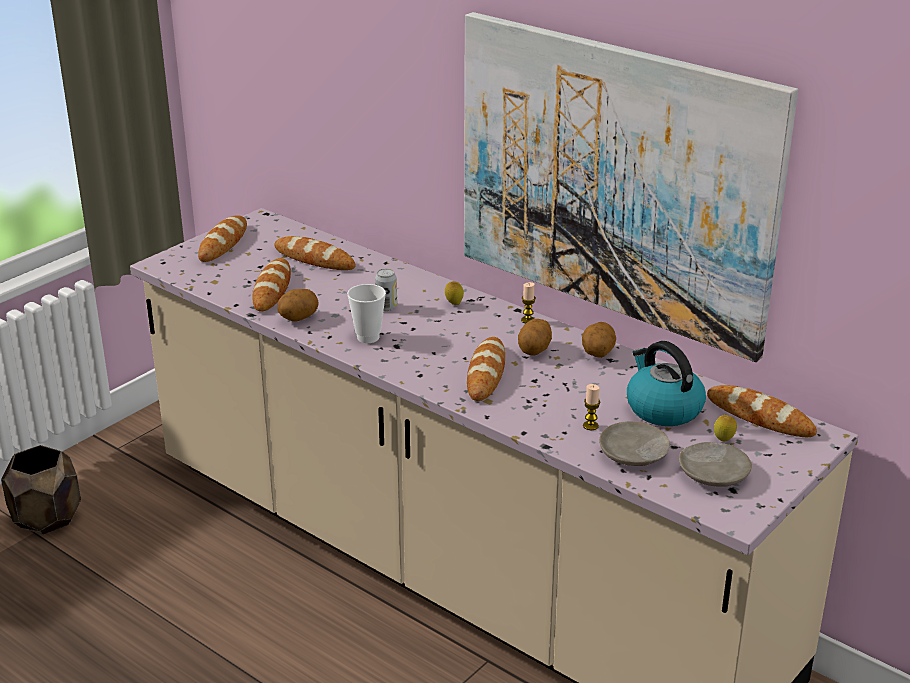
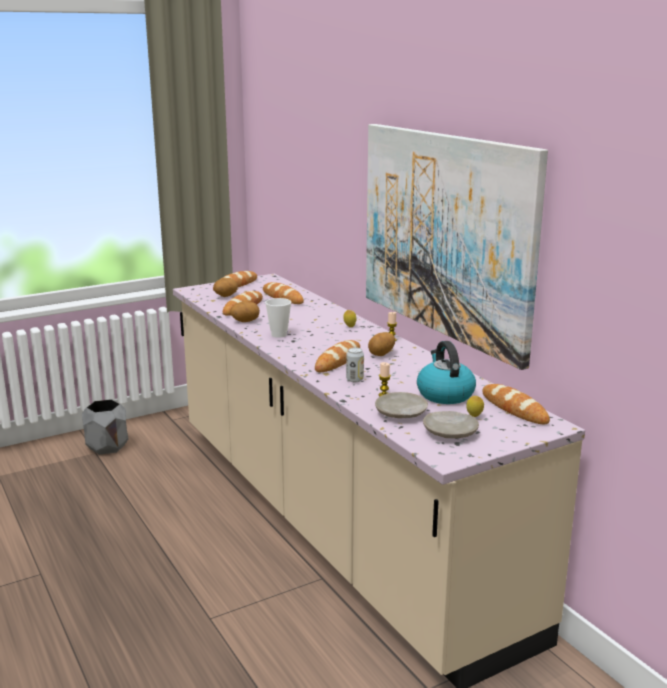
camera: 20 degrees right, 10 degrees down
(46, 518) = (106, 447): brown planter -> grey planter
(386, 307) = (305, 323): can -> can (354, 379)
(597, 354) = (423, 361): potato -> potato (225, 296)

